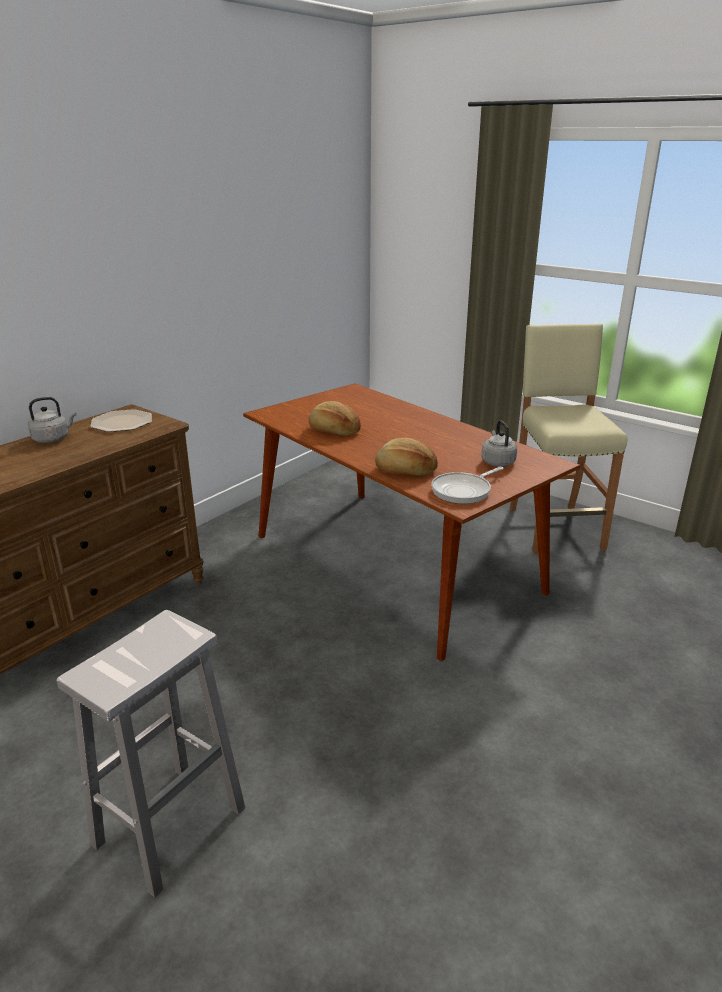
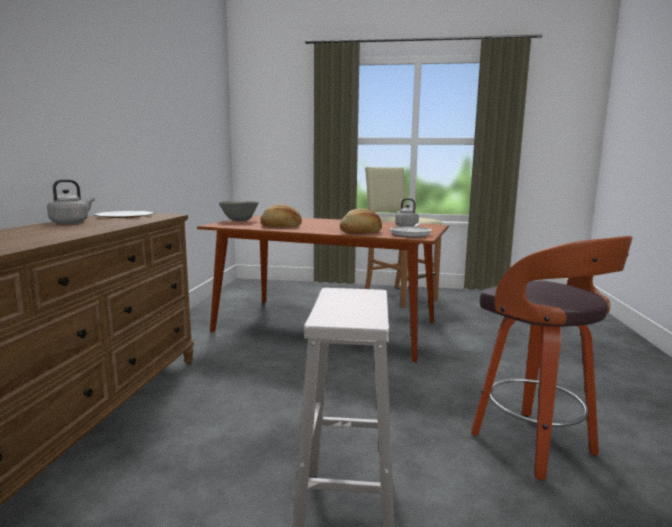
camera: 30 degrees left, 15 degrees down
(309, 402) = (239, 220): none -> grey bowl
(436, 842) = (535, 445): none -> stool

